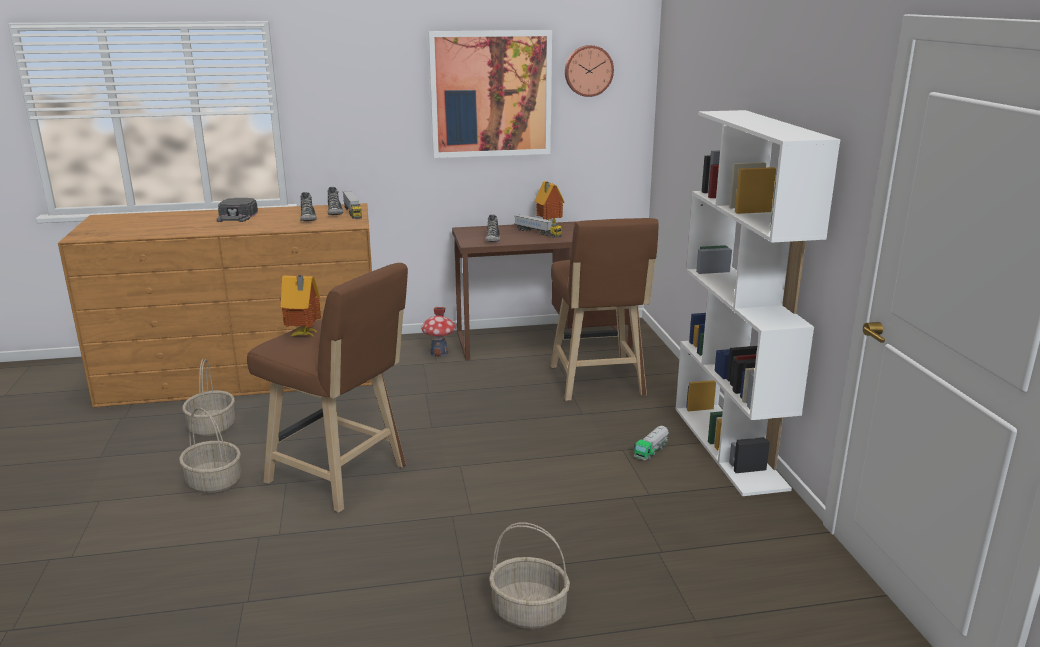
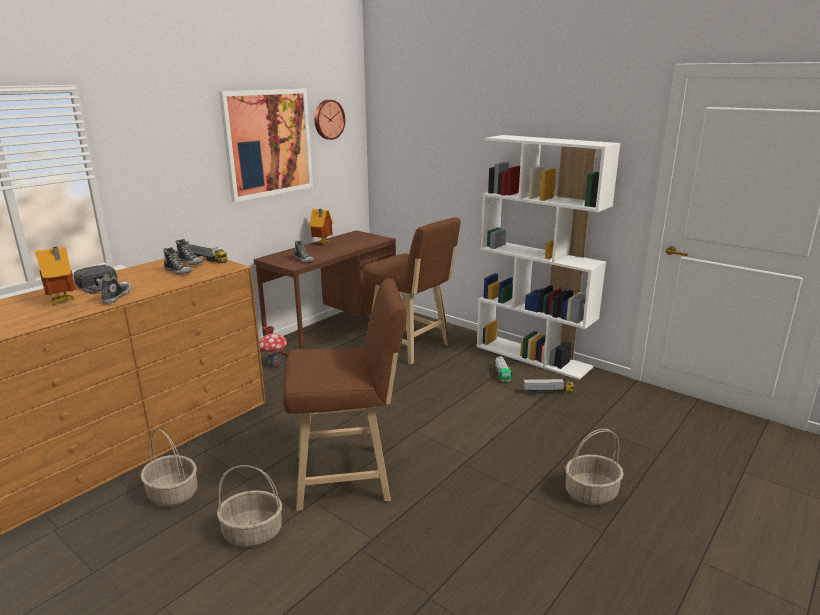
camera: 40 degrees left, 0 degrees up
(225, 228) = (116, 296): none -> shoe
(303, 335) = (313, 364): toy house -> toy house (63, 301)
(537, 232) = (325, 249): toy truck -> toy truck (548, 392)

